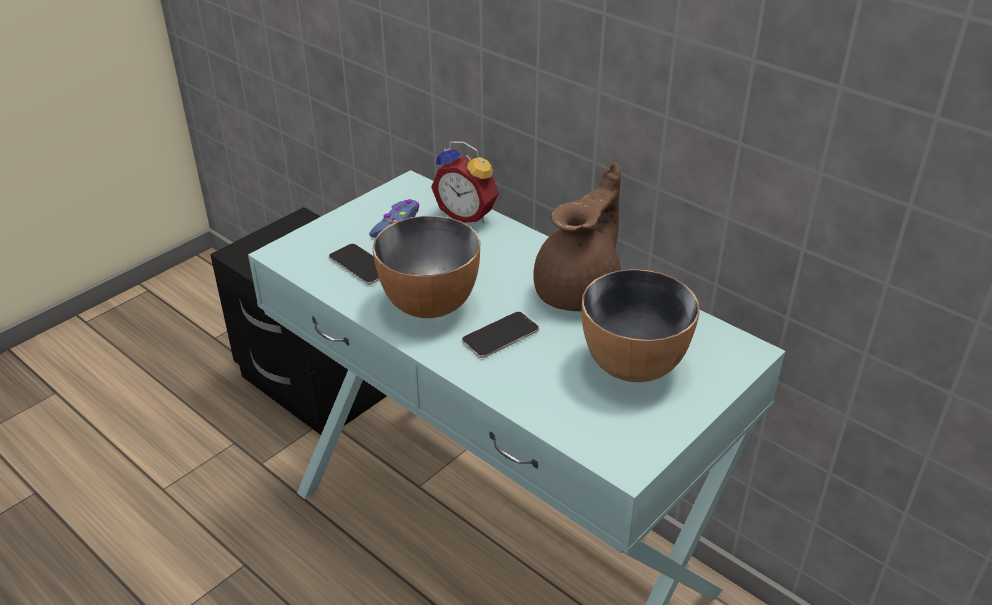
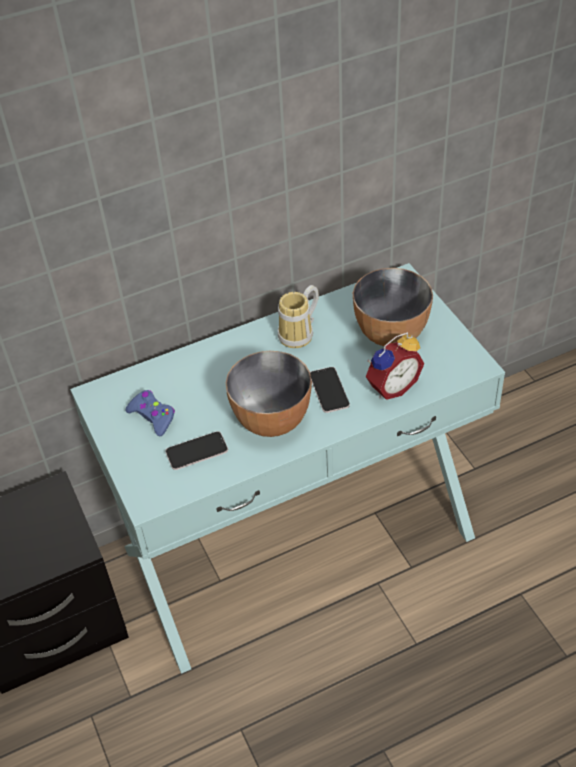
camera: 65 degrees left, 10 degrees up
(468, 215) = (166, 369): alarm clock -> alarm clock (391, 386)
(580, 291) = (300, 334): brown teapot -> mug

